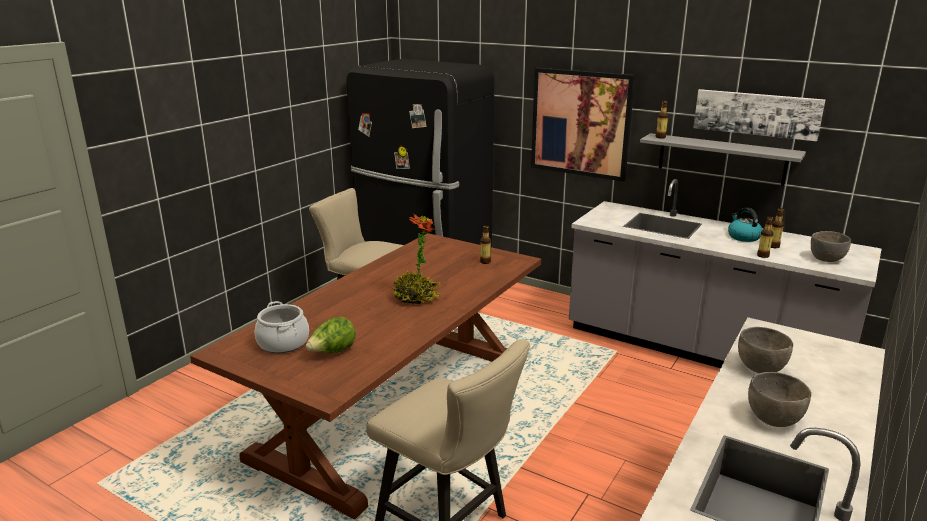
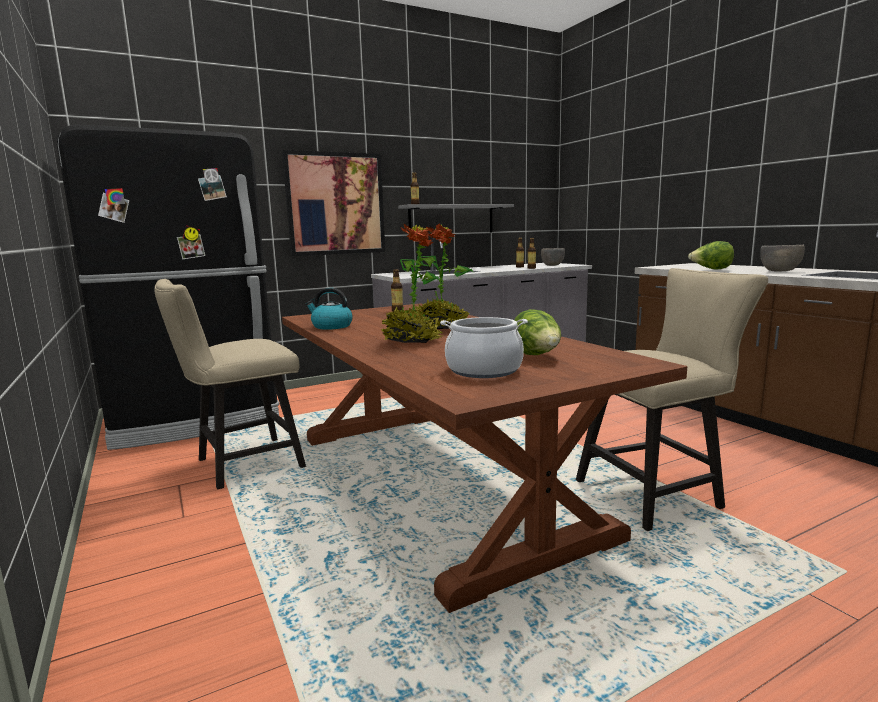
camera: 60 degrees left, 10 degrees down
(360, 300) = (412, 341): none -> potted plant
(743, 237) = (496, 268): kettle -> kettle (331, 326)
(756, 114) = (468, 181): picture -> none
(760, 369) = (711, 269): grey bowl -> lettuce

